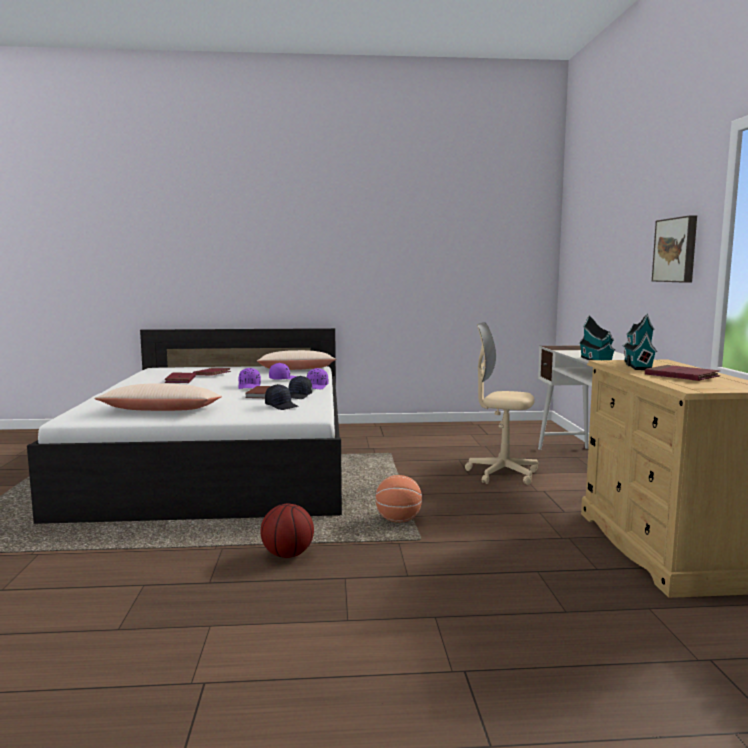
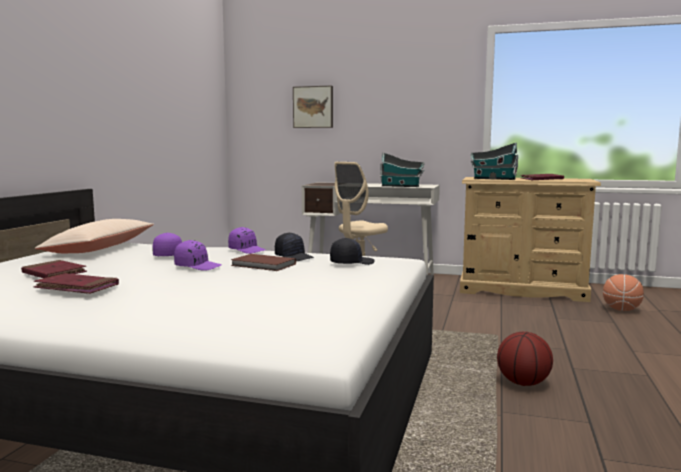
camera: 70 degrees left, 0 degrees up
(161, 410) = (317, 302): beige pillow -> none
(398, 520) = (450, 336): basketball -> basketball (621, 309)
(676, 250) = (432, 105): picture -> picture (313, 107)

